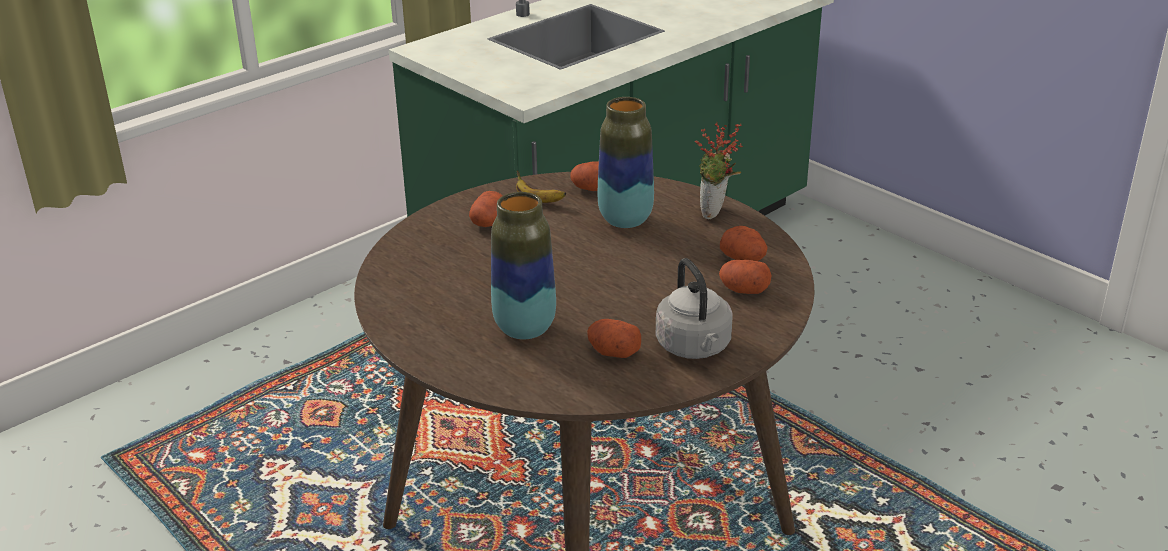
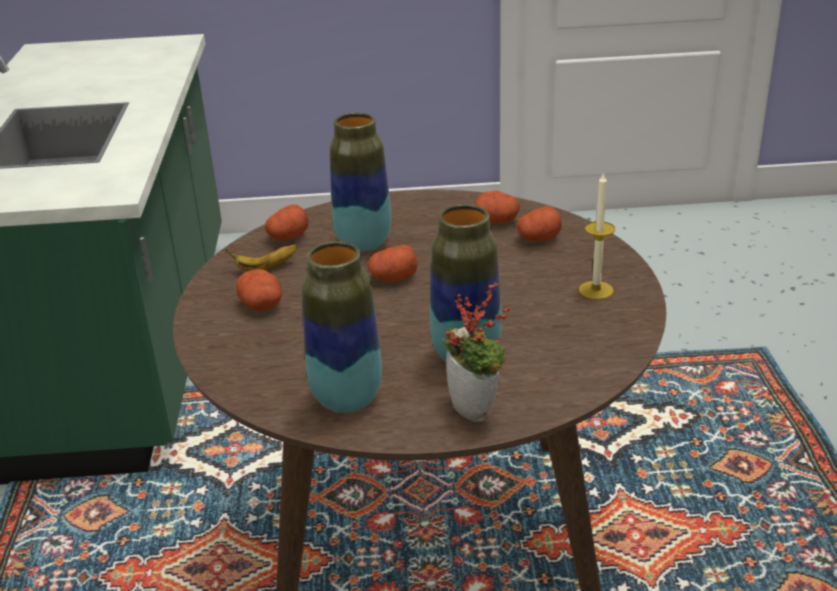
camera: 50 degrees left, 0 degrees up
(418, 306) = (347, 399): none -> vase
(612, 351) = (556, 328): potato -> potato (393, 278)
(695, 348) = (596, 290): grey kettle -> candle
(715, 214) = (415, 205): potted plant -> potted plant (477, 409)

